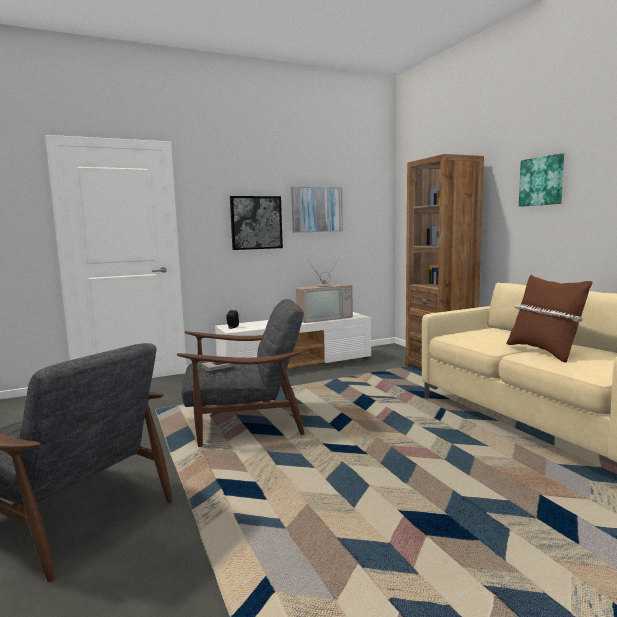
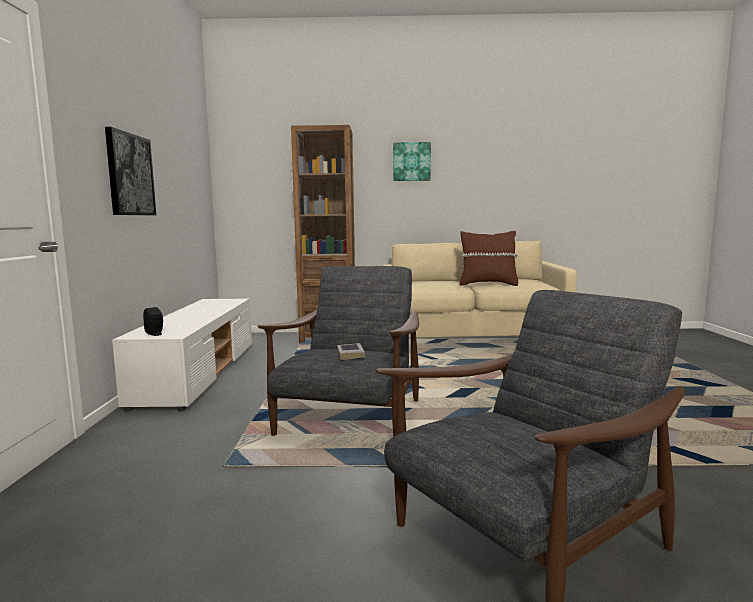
camera: 65 degrees left, 0 degrees up
(316, 209) = (170, 166): picture -> none
(323, 318) = (211, 307): television -> none

